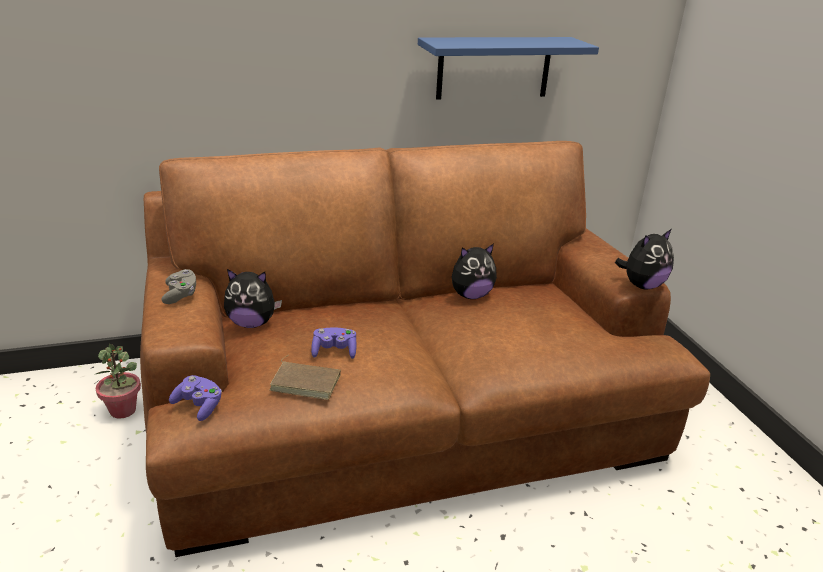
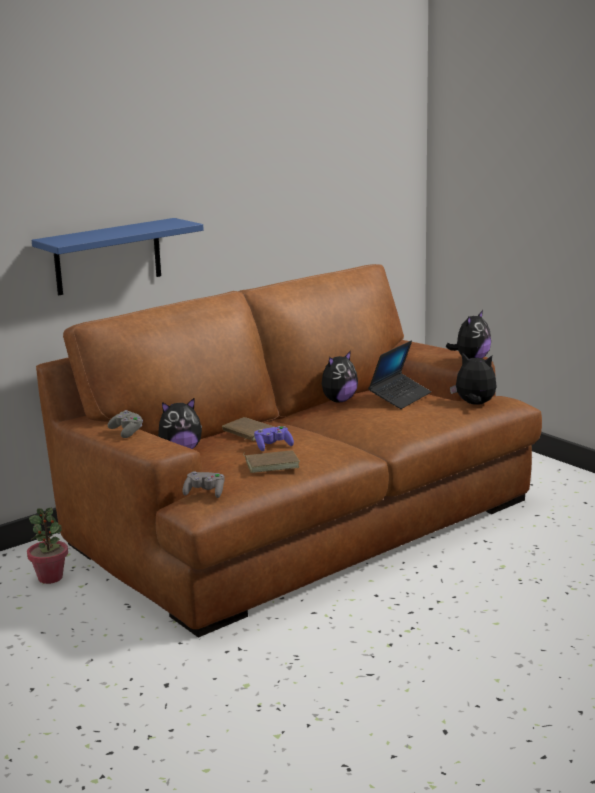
camera: 20 degrees left, 10 degrees down
(199, 406) = (205, 493): purple game controller -> grey game controller
(330, 320) = (247, 432): none -> brown book
(494, 67) = (297, 213): blue shelf -> blue shelf (108, 256)
(536, 312) = (400, 397): none -> laptop
(621, 347) = (474, 404): none -> plush toy

